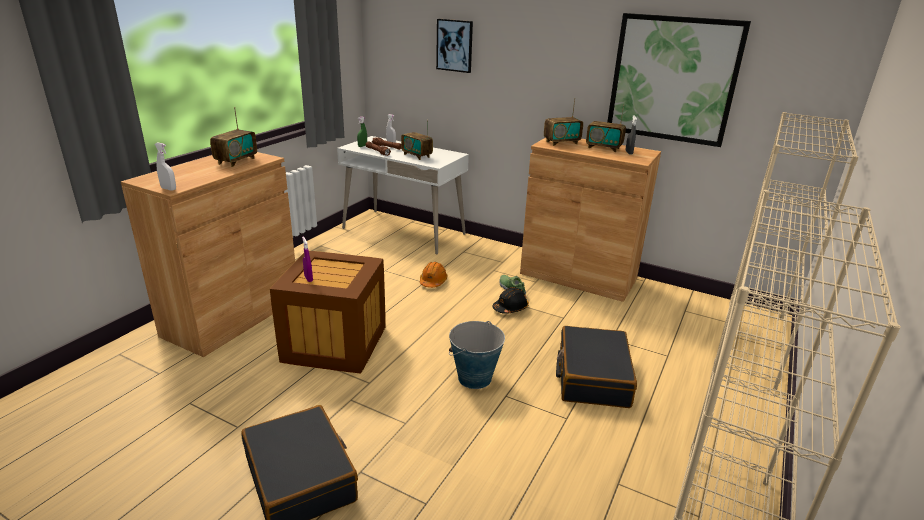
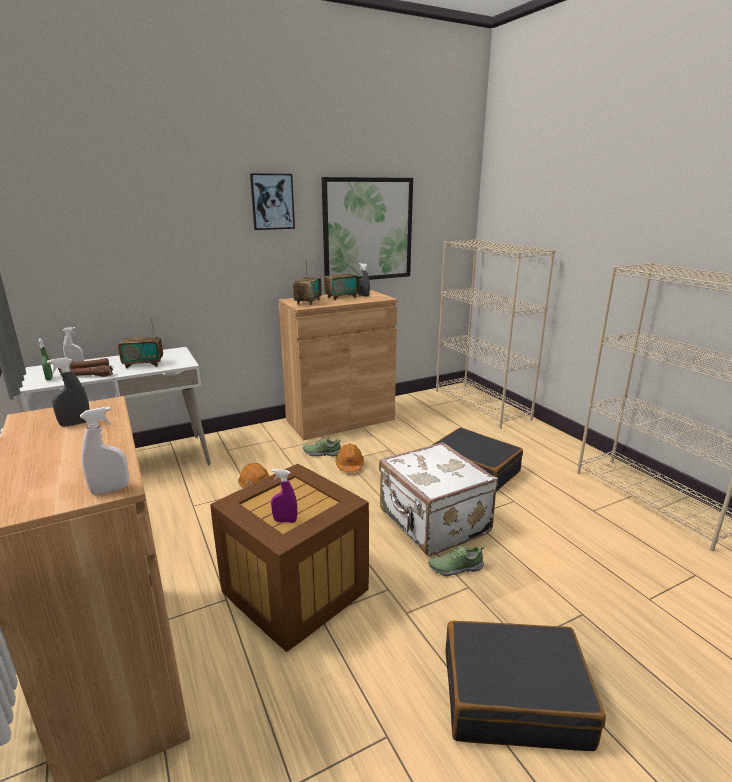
camera: 55 degrees left, 5 degrees down
(236, 161) = (75, 424): radio -> grey spray bottle
(424, 409) = (455, 567): none -> shoe
(455, 45) = (141, 227): picture -> picture (272, 201)
(474, 378) = (432, 522): bucket -> white suitcase
(510, 308) = (349, 465): black hard hat -> orange hard hat

